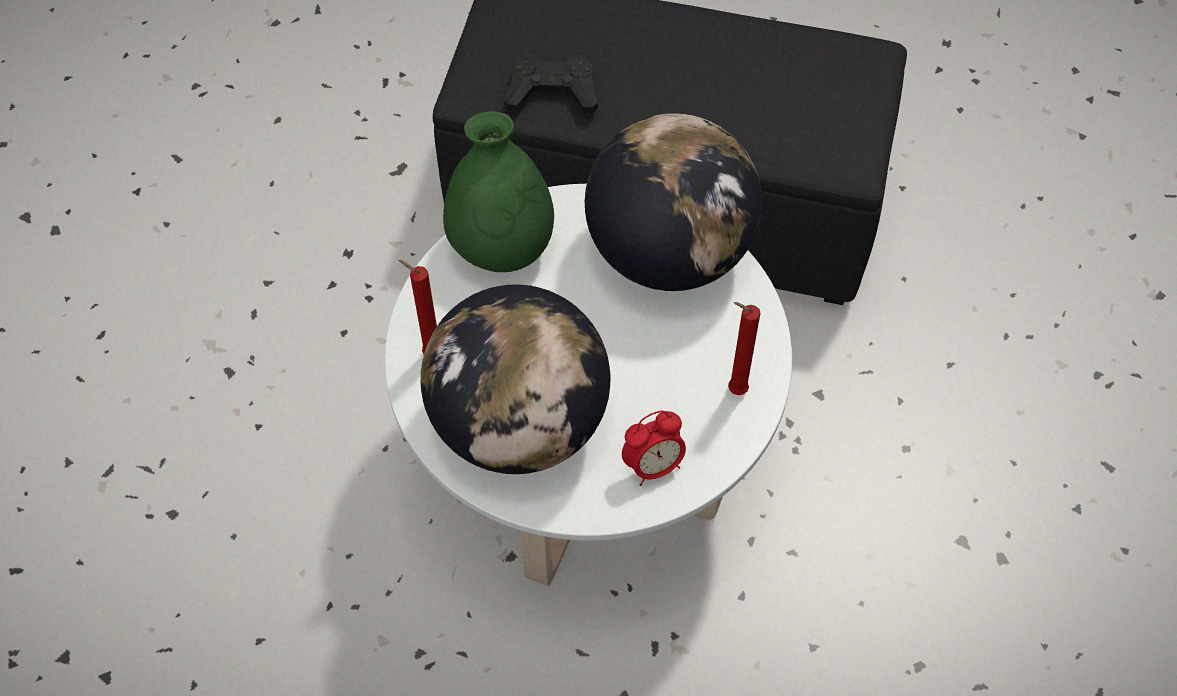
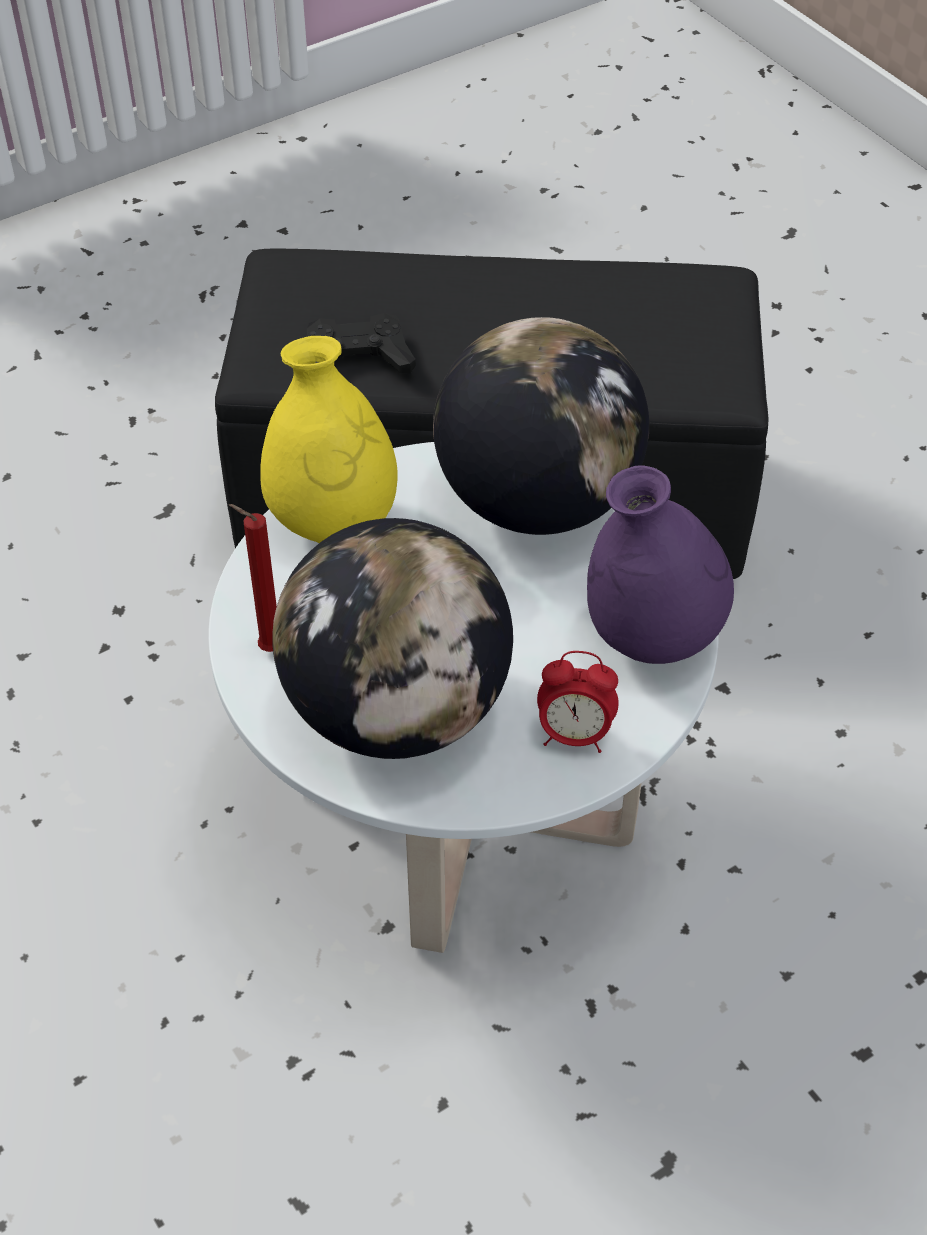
camera: 10 degrees left, 10 degrees down
(502, 247) = (333, 522): green vase -> yellow vase
(653, 465) = (574, 735): alarm clock -> alarm clock turned 45 degrees clockwise
(734, 390) = (652, 638): red candle -> purple vase

